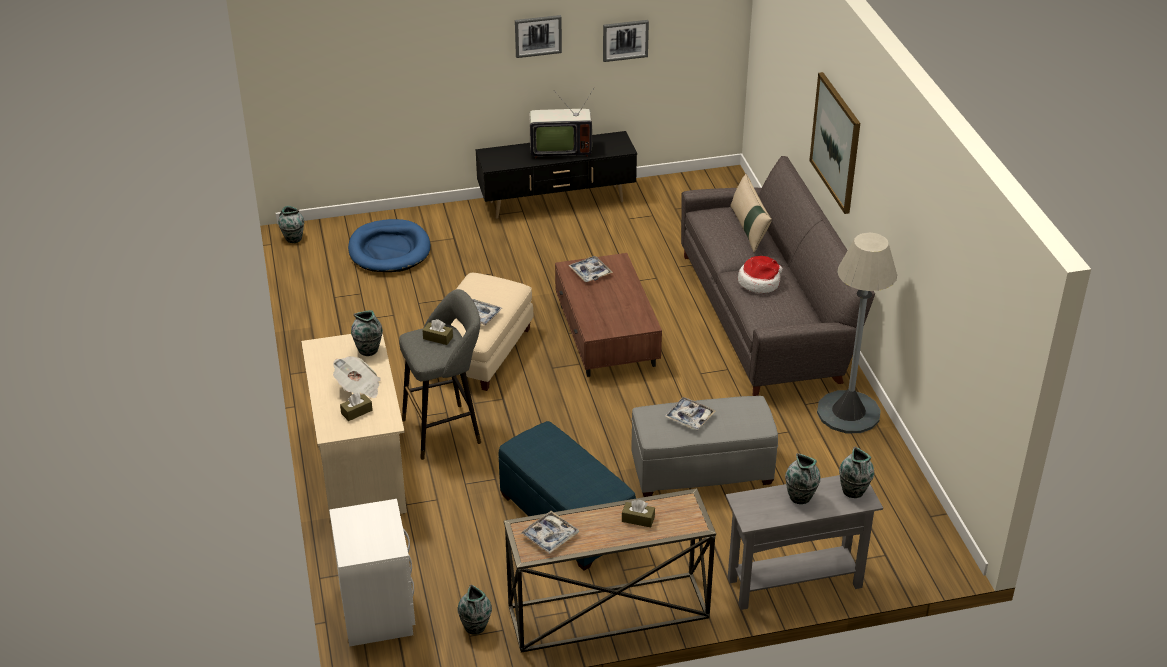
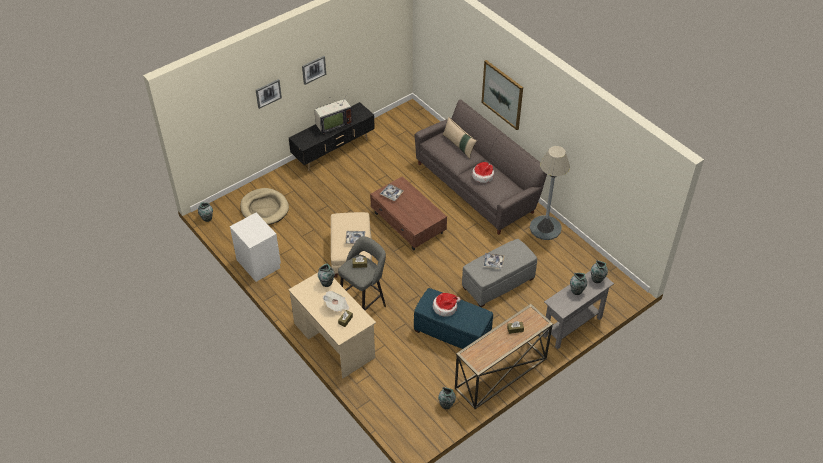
camera: 25 degrees left, 10 degrees up
(378, 611) = (396, 414): white nightstand -> white nightstand (259, 263)
(389, 250) = (264, 208): blue dog bed -> beige dog bed
(550, 536) = (482, 353): tray -> none
(555, 458) = (445, 307): none -> hat
(625, 40) = (355, 57): picture -> picture (268, 93)

